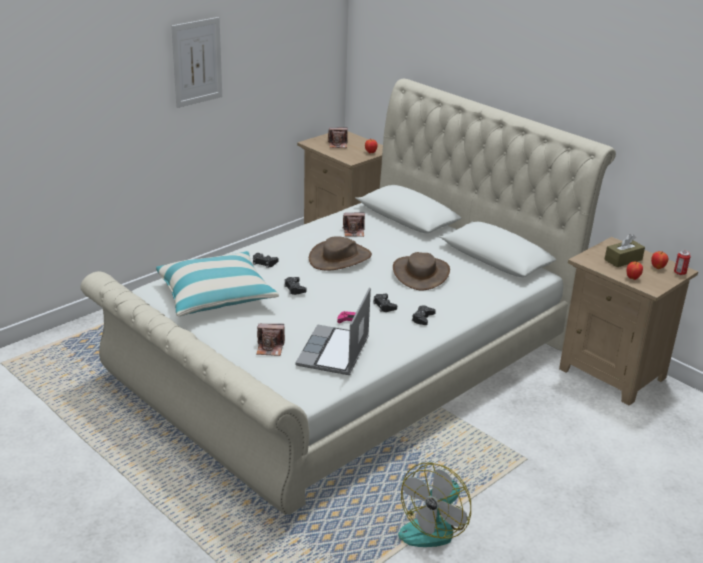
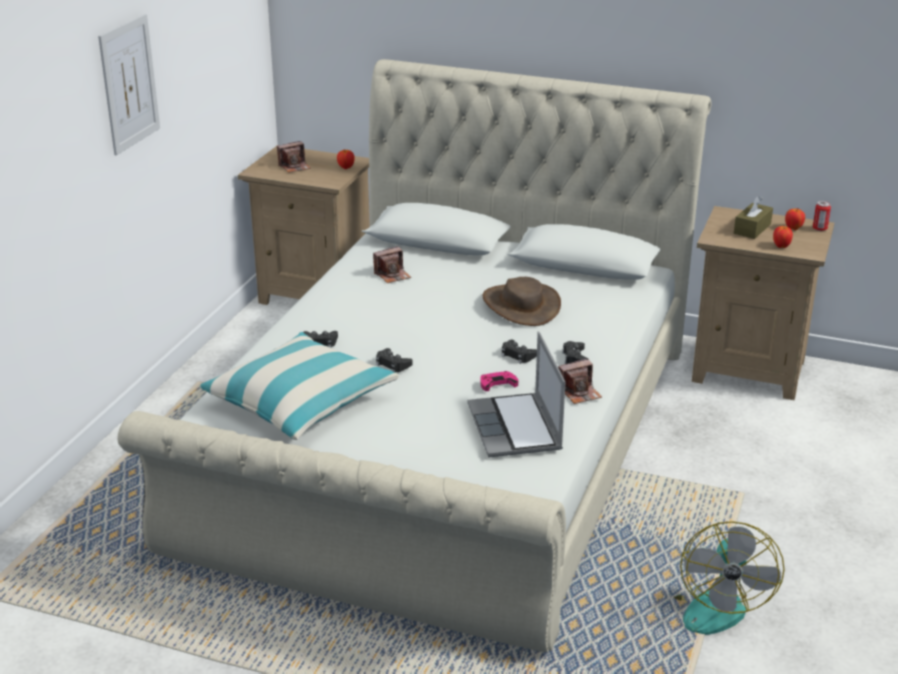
camera: 25 degrees left, 0 degrees up
(270, 348) = (435, 446): camera -> camera (579, 393)
(340, 258) = (409, 312): brown hat -> none

